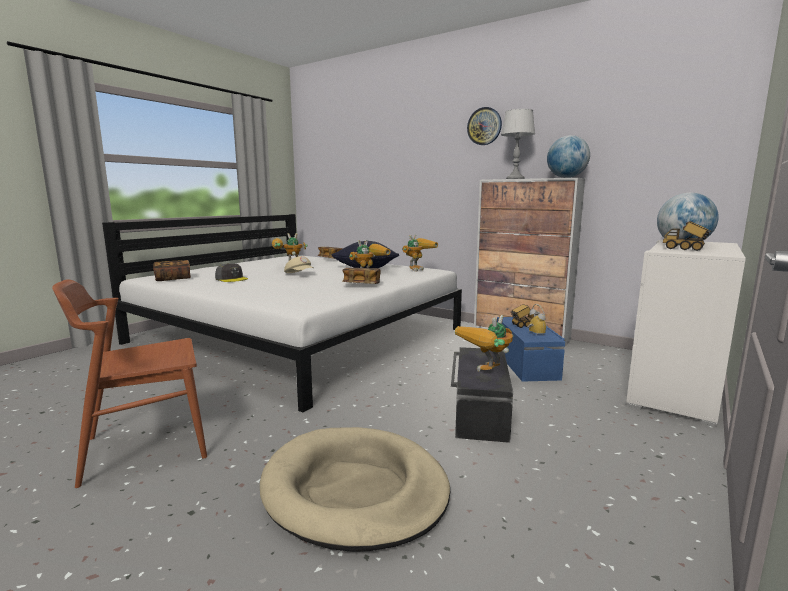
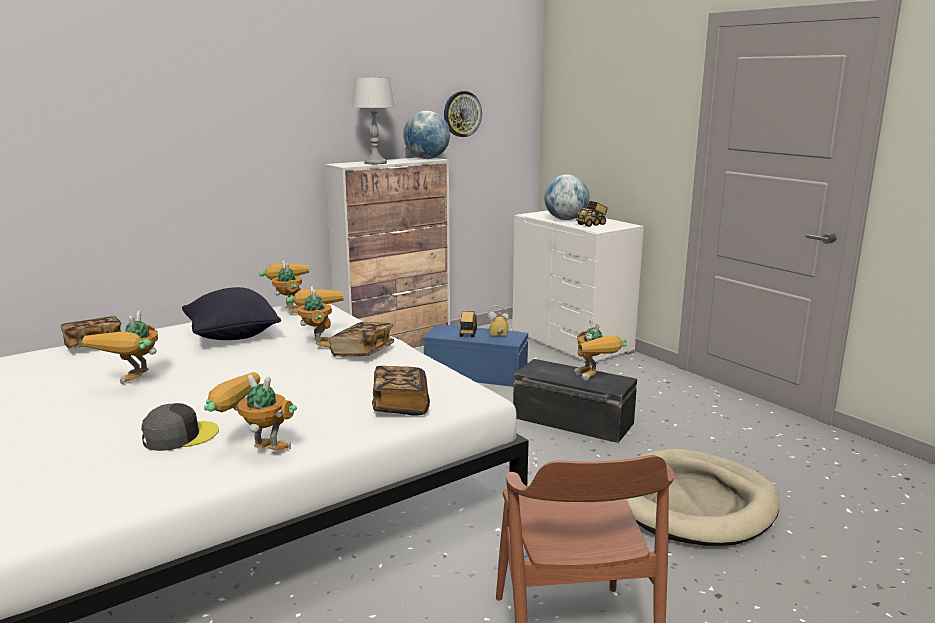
camera: 70 degrees left, 5 degrees up
(173, 278) = (71, 499): book -> book (400, 404)
(214, 288) = (254, 451): none -> toy robot
(300, 274) = (223, 380): beige cap -> none
(484, 126) = (304, 88): wall clock -> wall clock (462, 114)

